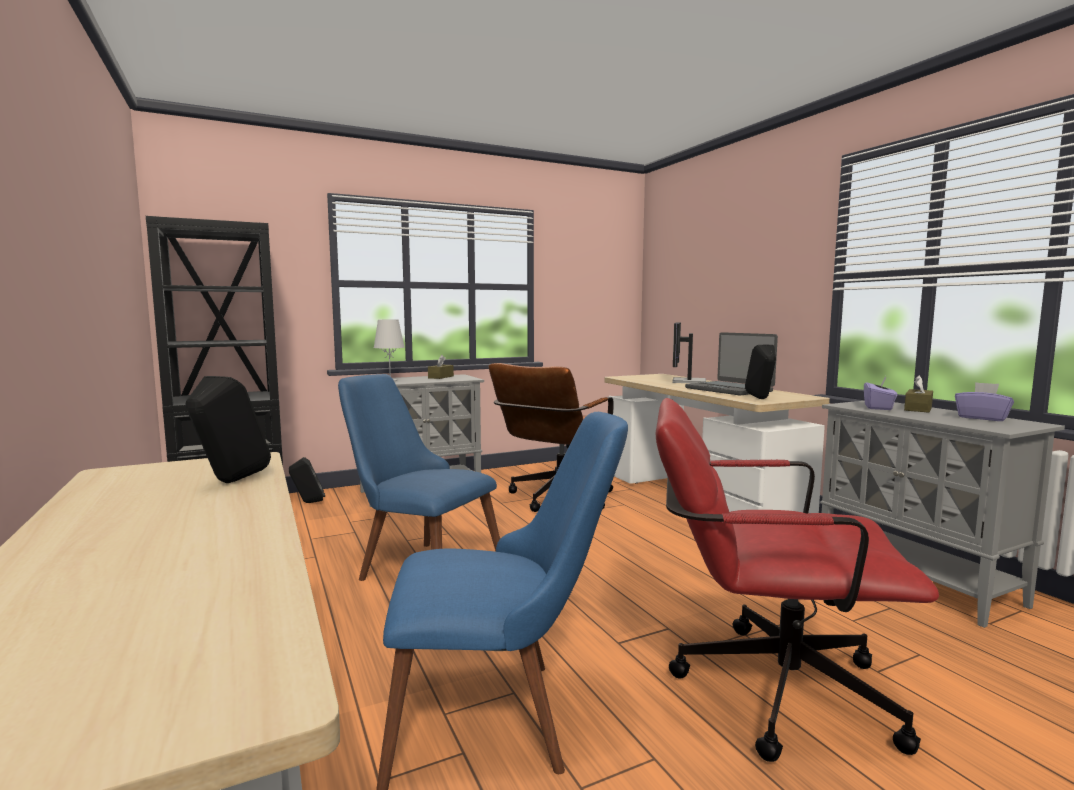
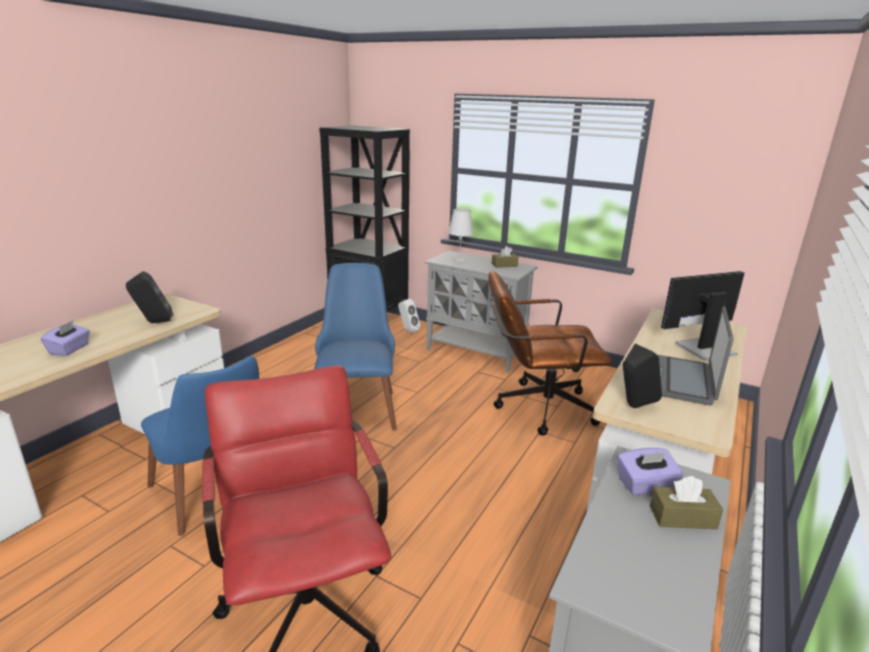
camera: 55 degrees right, 15 degrees up
(308, 503) = (408, 330): black speaker -> white speaker
(982, 418) = (669, 575): purple tissue box -> purple tissue box (70, 349)

